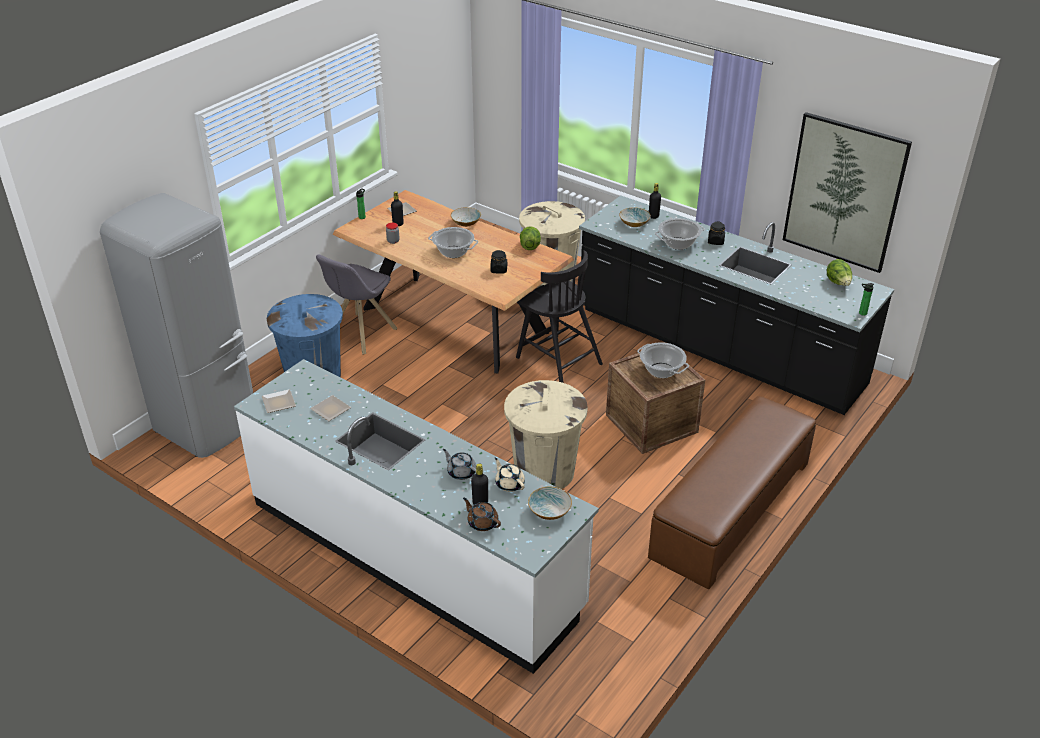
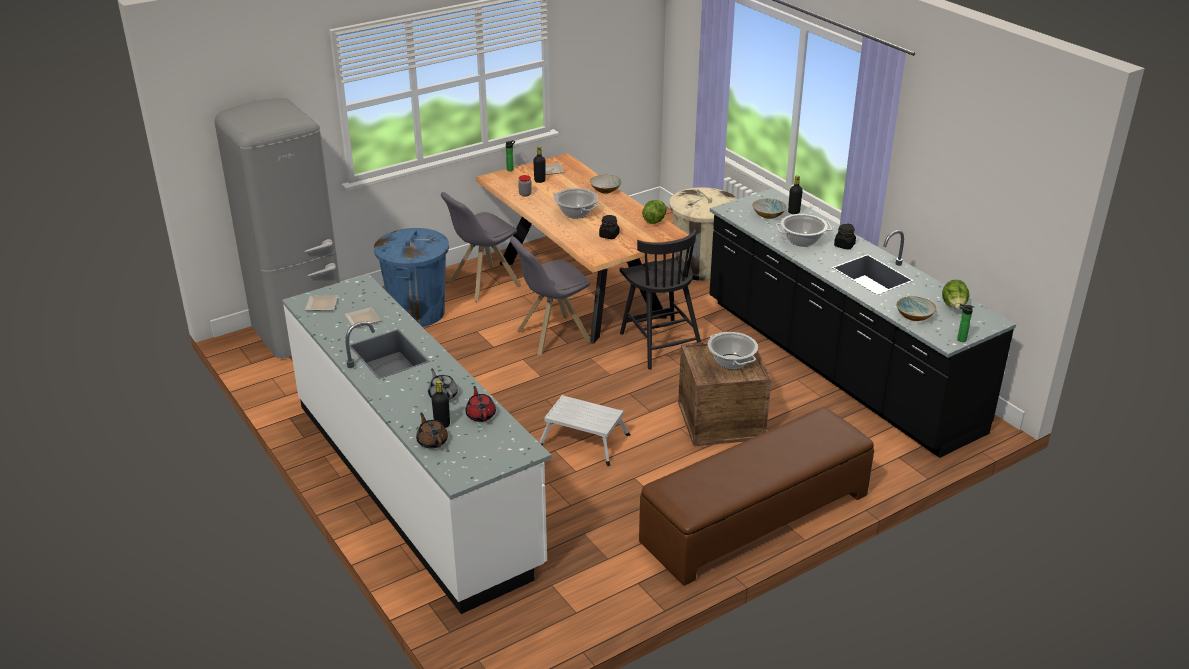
camera: 20 degrees right, 5 degrees down
(456, 374) = (552, 336): none -> grey chair
(509, 484) = (480, 415): beige teapot -> red teapot
(544, 472) = (583, 440): beige trash can -> white step ladder
(550, 511) = (502, 446): bowl -> bowl (914, 316)
(844, 192) = (980, 208): picture -> none

